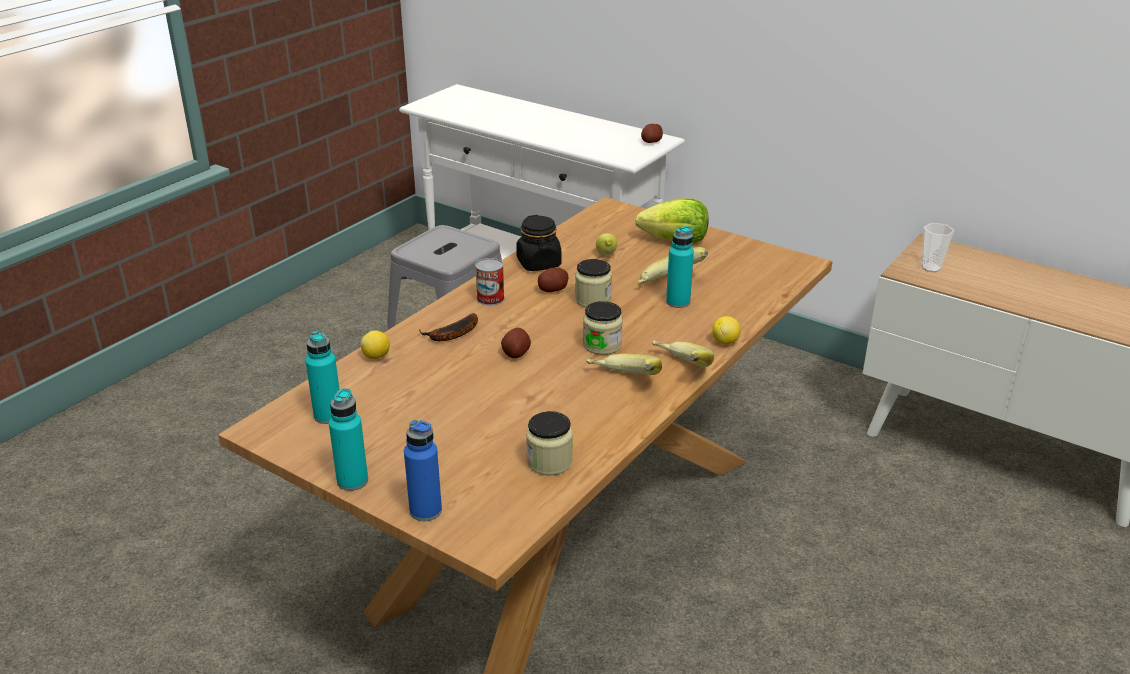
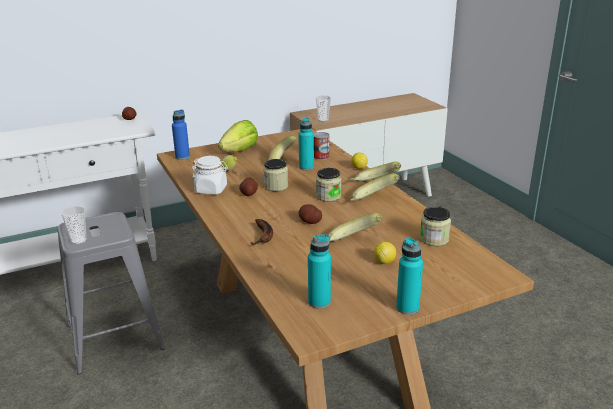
camera: 60 degrees left, 5 degrees down
(376, 356) = (261, 268): lemon -> lemon (384, 262)
(417, 249) = (79, 241): none -> cup
(425, 511) = (457, 288): blue bottle -> blue bottle (182, 157)
(483, 399) = (351, 243): none -> banana
(490, 298) = (234, 214): can -> can (321, 156)
(539, 263) = (211, 190): black jar -> white jar

